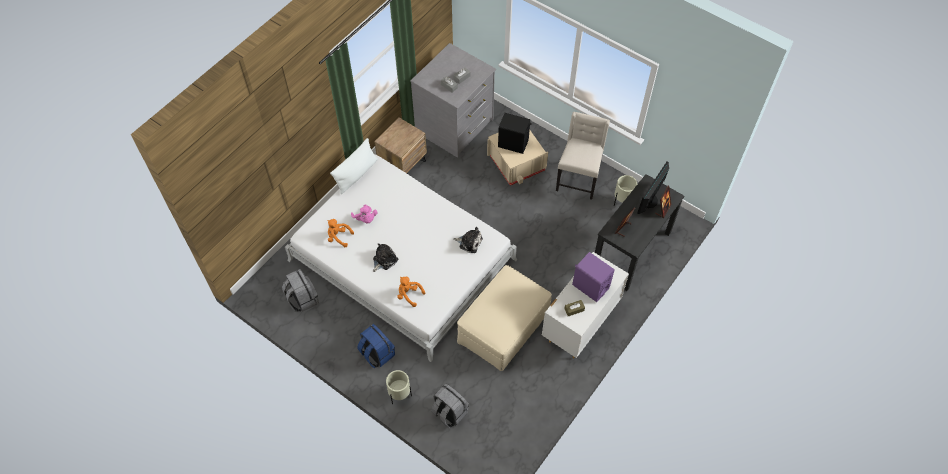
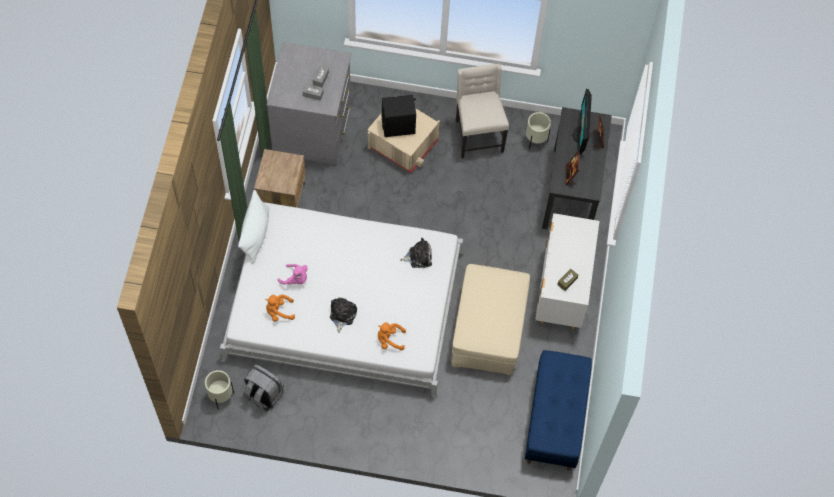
camera: 30 degrees left, 5 degrees up
(377, 353) = (377, 416): blue backpack -> none
(400, 395) = (424, 446): beige planter -> beige planter (221, 396)
(449, 412) = (484, 440): grey backpack -> none
(517, 424) = (555, 420): none -> blue bench
(590, 286) = (570, 250): purple speaker -> none

